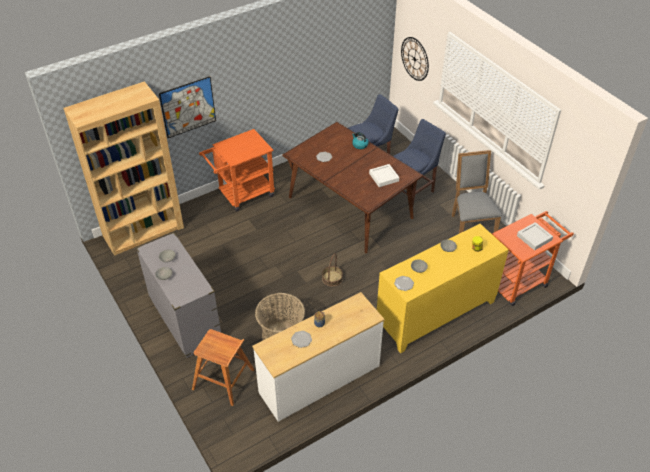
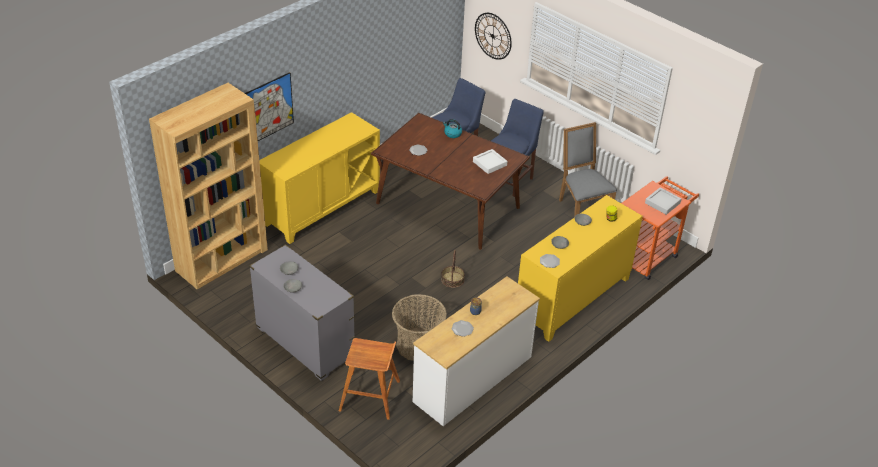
camera: 15 degrees left, 5 degrees down
(242, 195) = (322, 207): orange cart -> yellow cabinet

